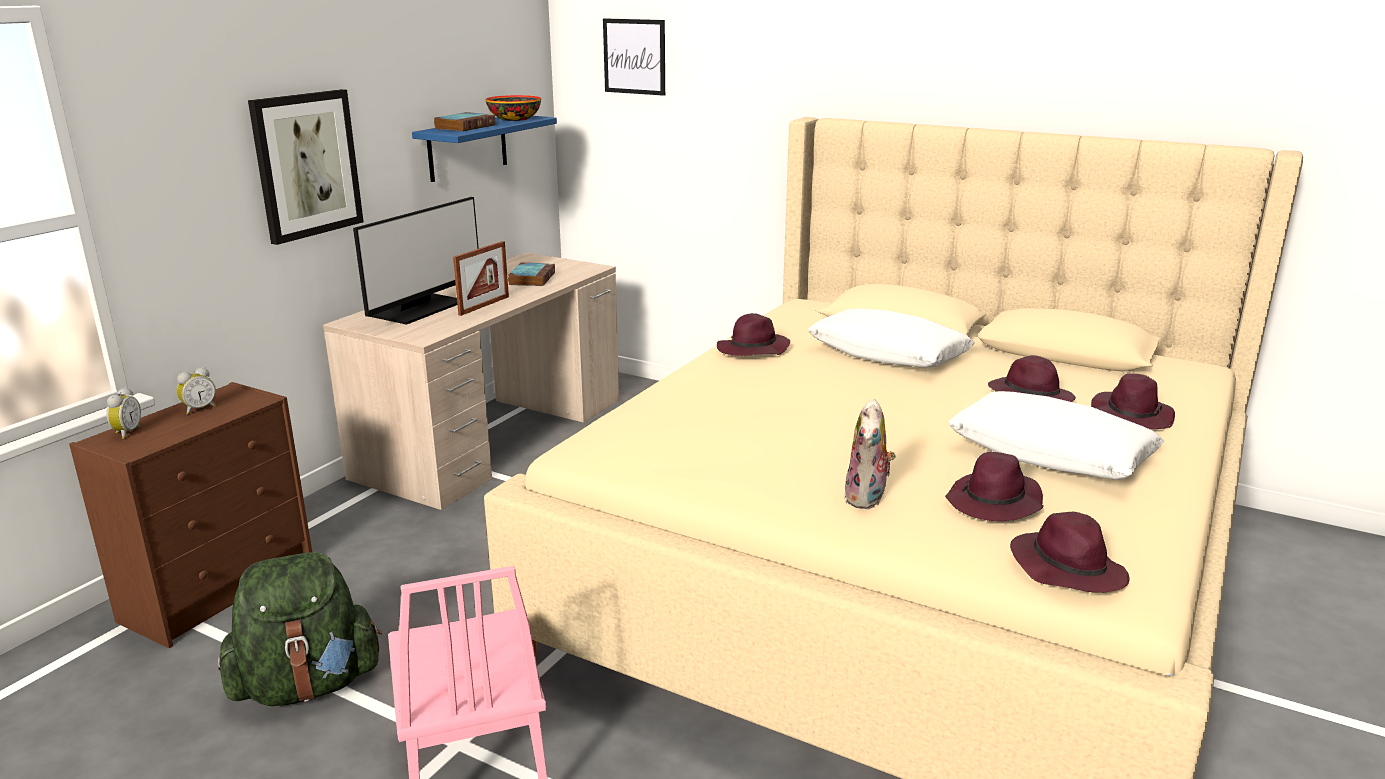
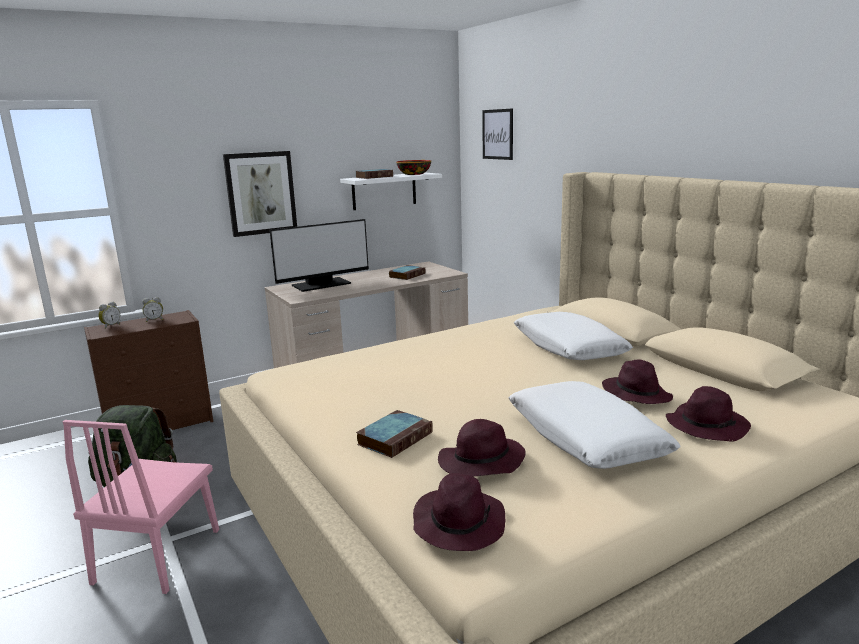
camera: 30 degrees right, 5 degrees down
(467, 147) = (384, 191): blue shelf -> white shelf
(484, 306) = (357, 287): picture frame -> none
(752, 350) = (475, 332): purple hat -> none
(867, 499) = (395, 438): plush toy -> book

